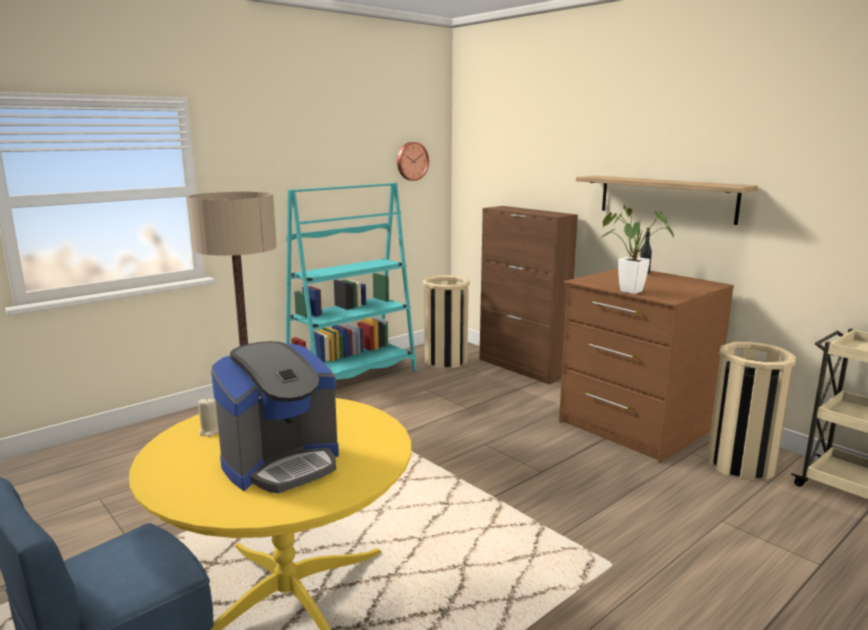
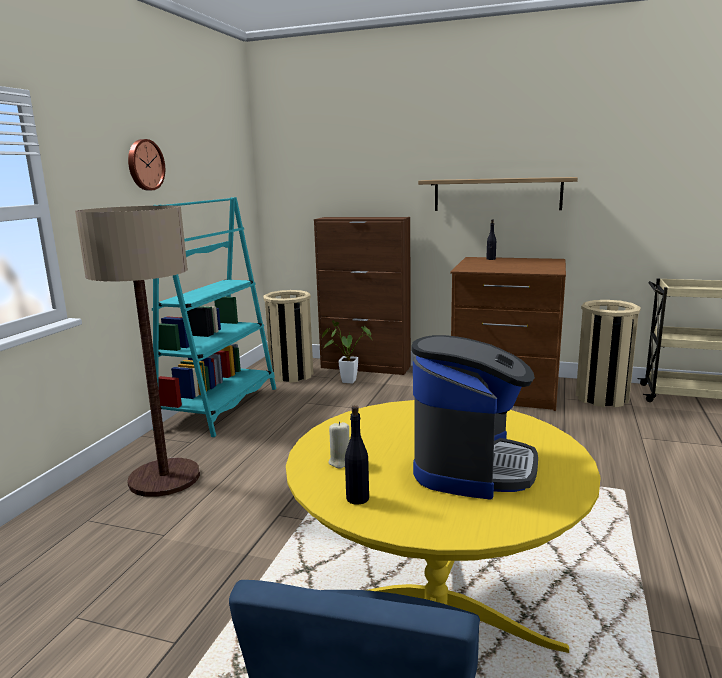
camera: 30 degrees left, 0 degrees up
(172, 459) = (358, 498): none -> black bottle
(411, 161) = (228, 177): wall clock -> wall clock (144, 165)
(626, 290) = (511, 270): potted plant -> potted plant (345, 381)

